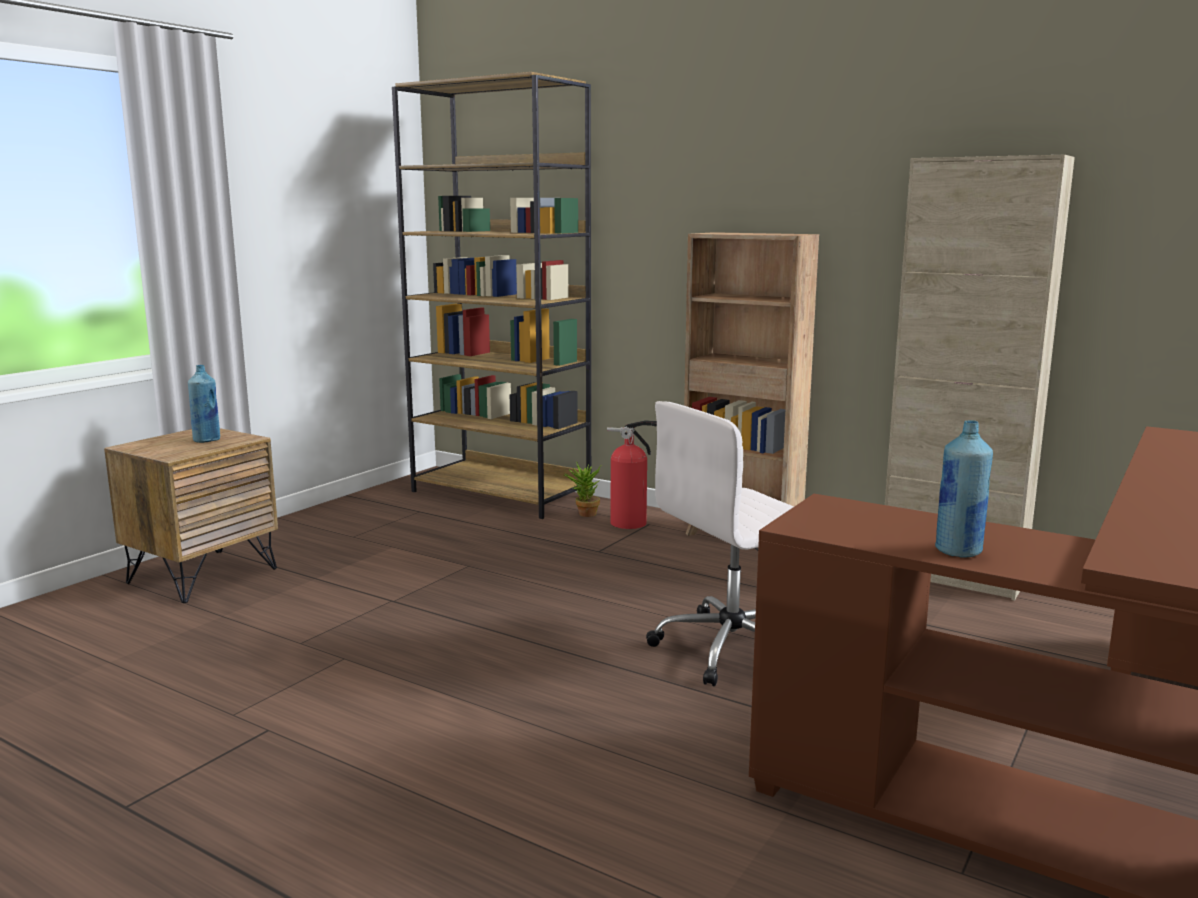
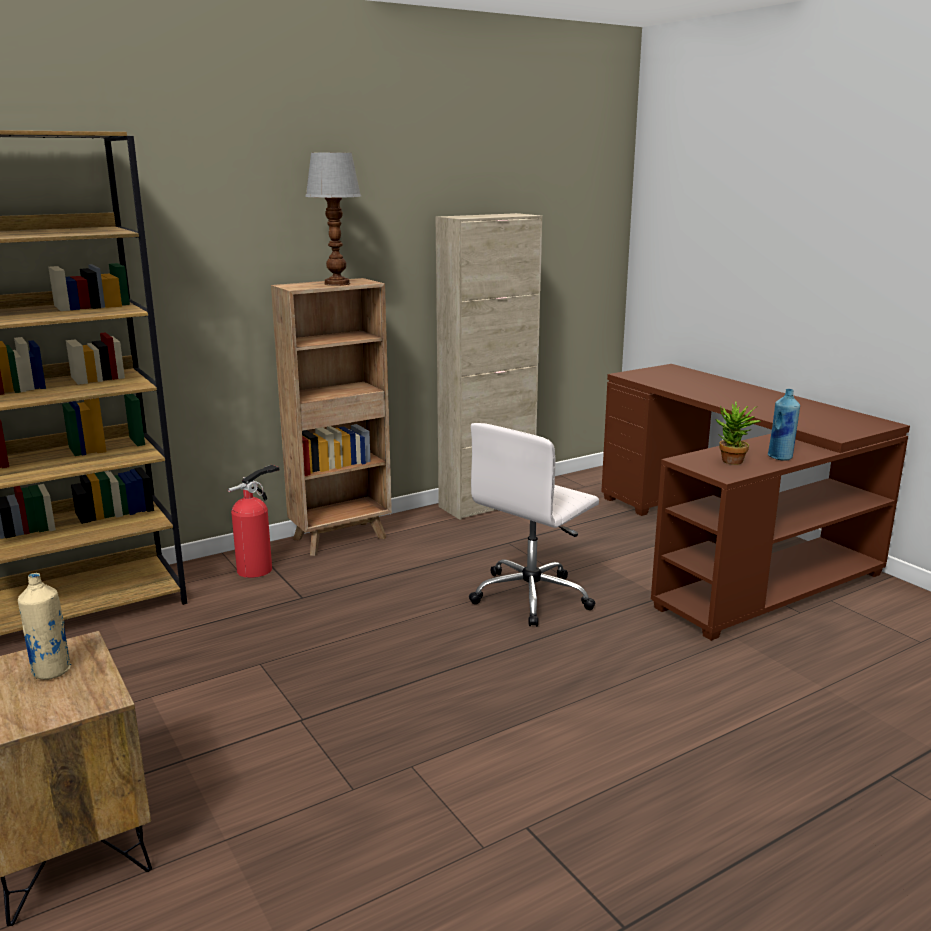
camera: 65 degrees left, 5 degrees up
(207, 440) = (51, 671): blue bottle -> beige bottle
(583, 514) = (204, 582): potted plant -> potted plant (732, 463)
(734, 649) = (532, 596): white office chair -> white office chair turned 45 degrees clockwise
(758, 233) = (337, 283): none -> table lamp

